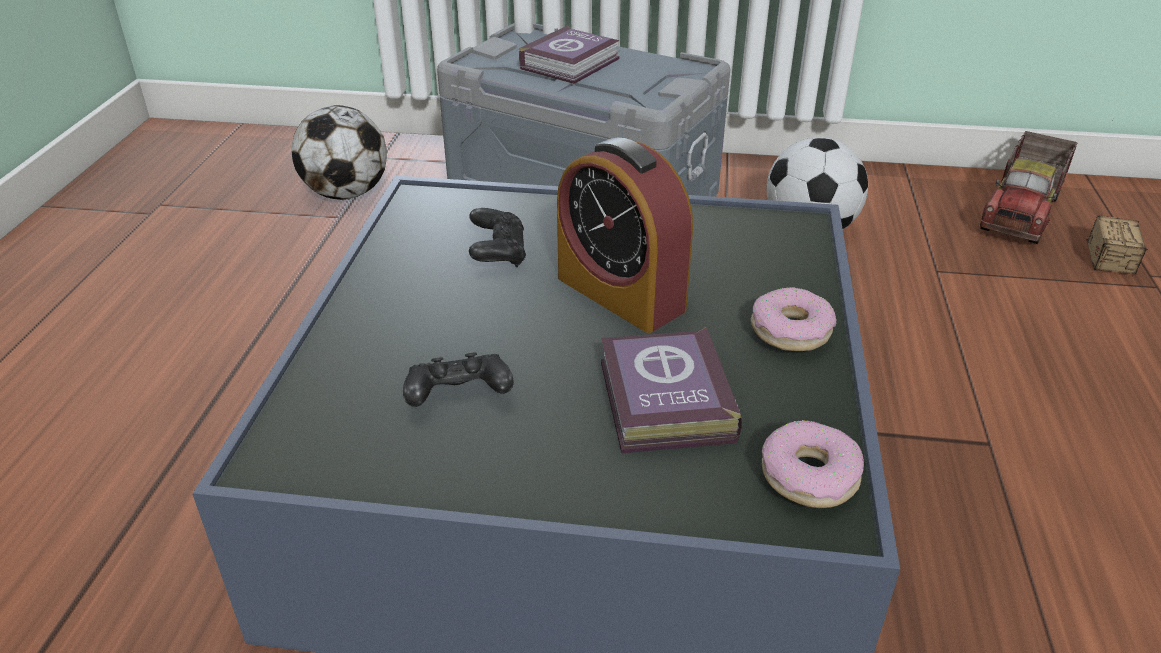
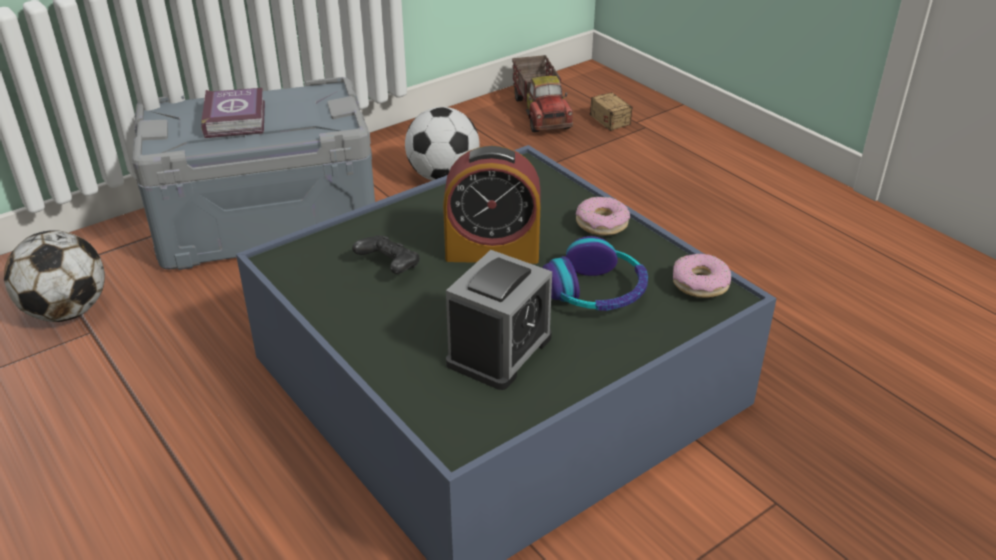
camera: 45 degrees left, 0 degrees up
(458, 398) = (499, 350): black game controller -> alarm clock
(663, 403) = (596, 292): book -> headphones

